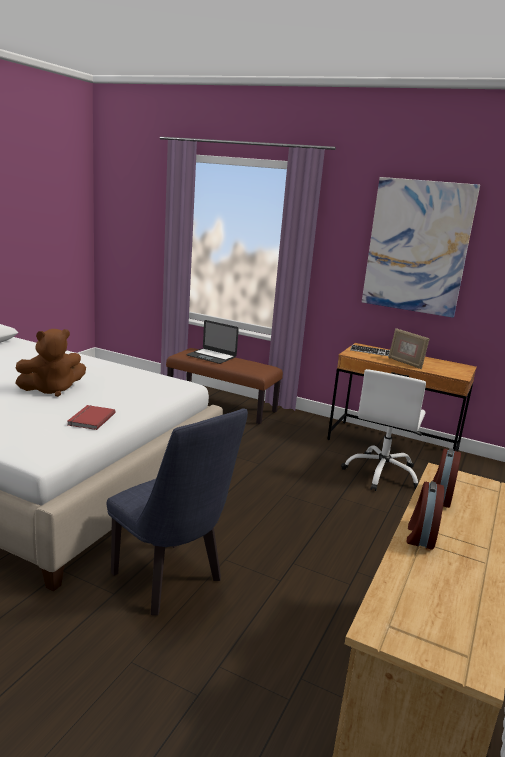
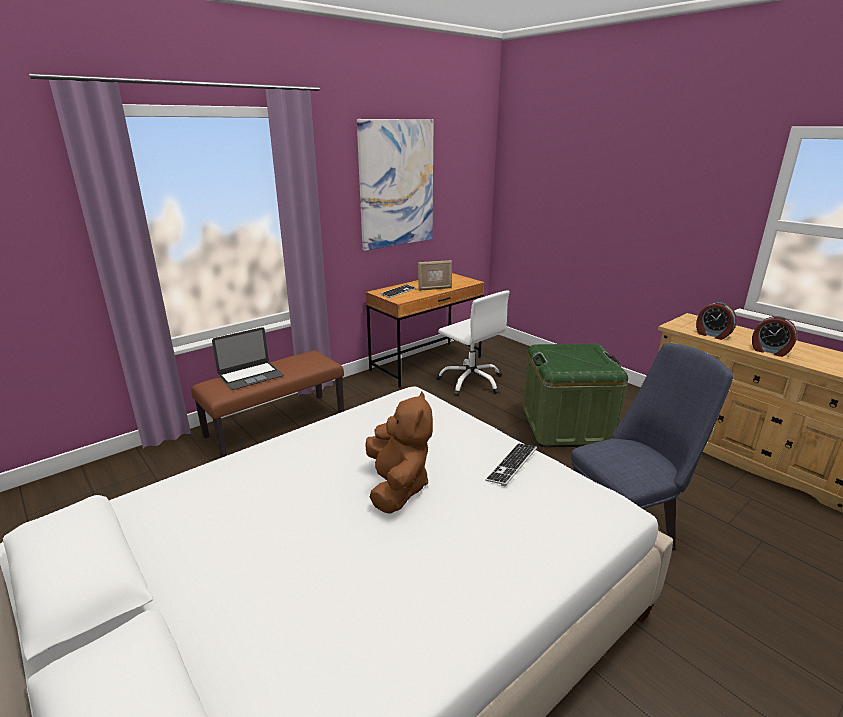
camera: 65 degrees left, 5 degrees up
(90, 419) = (512, 465): red book -> keyboard
(343, 539) = (566, 426): none -> green storage box

